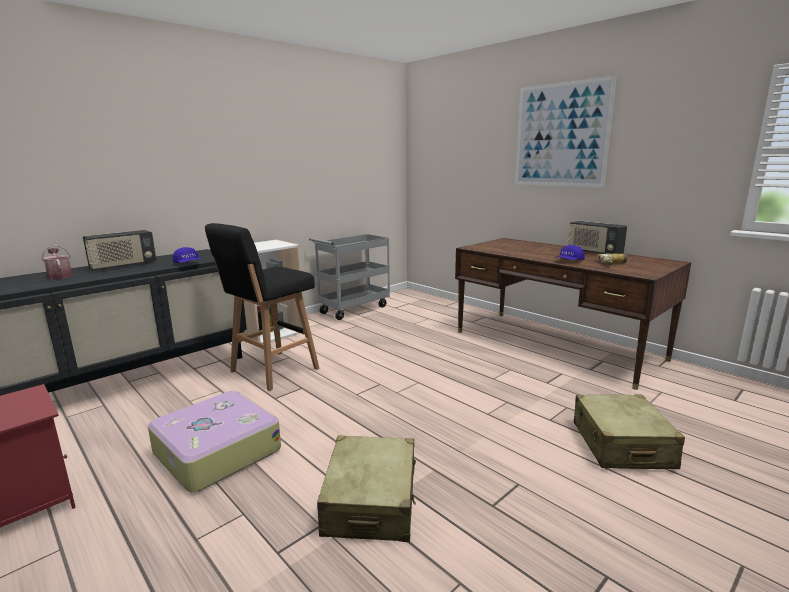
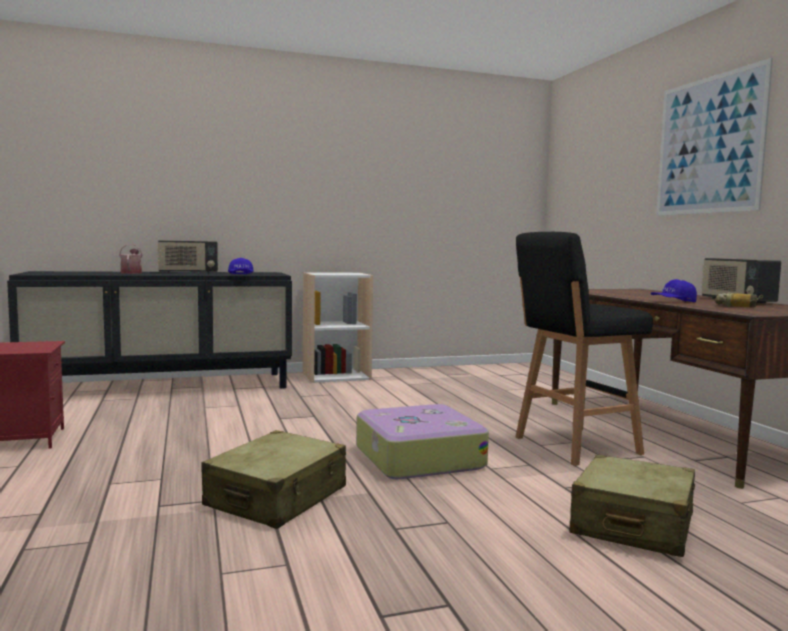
camera: 25 degrees right, 10 degrees down
(216, 451) = (186, 440): suitcase -> suitcase (417, 457)
(272, 371) = (301, 401): black stool -> black stool (573, 446)
(353, 310) = (446, 371): grey cart -> none

